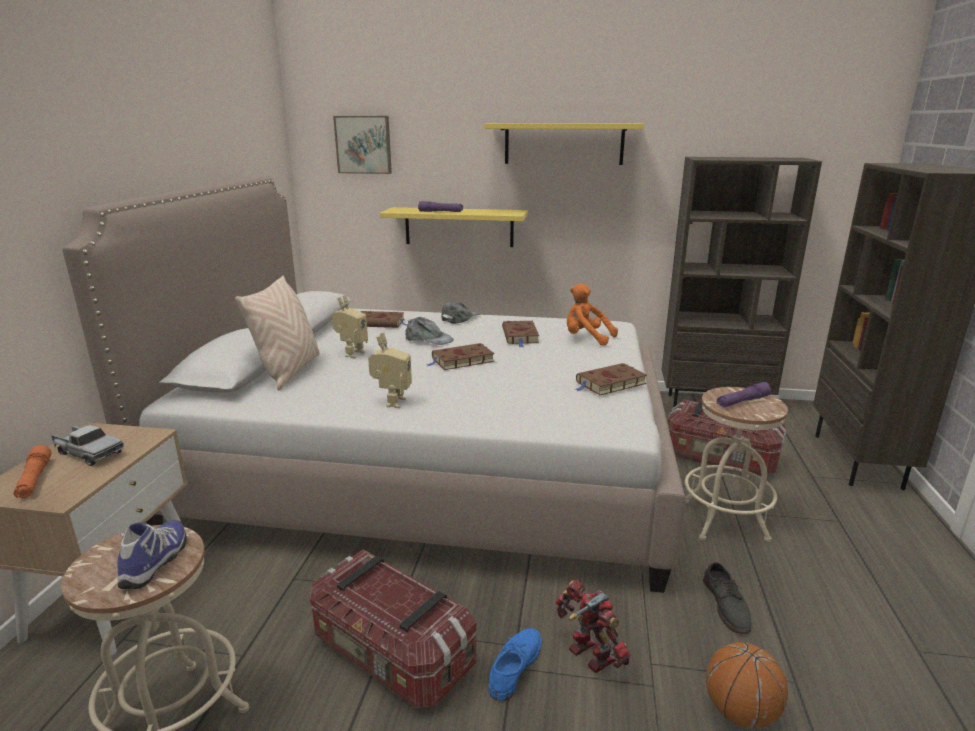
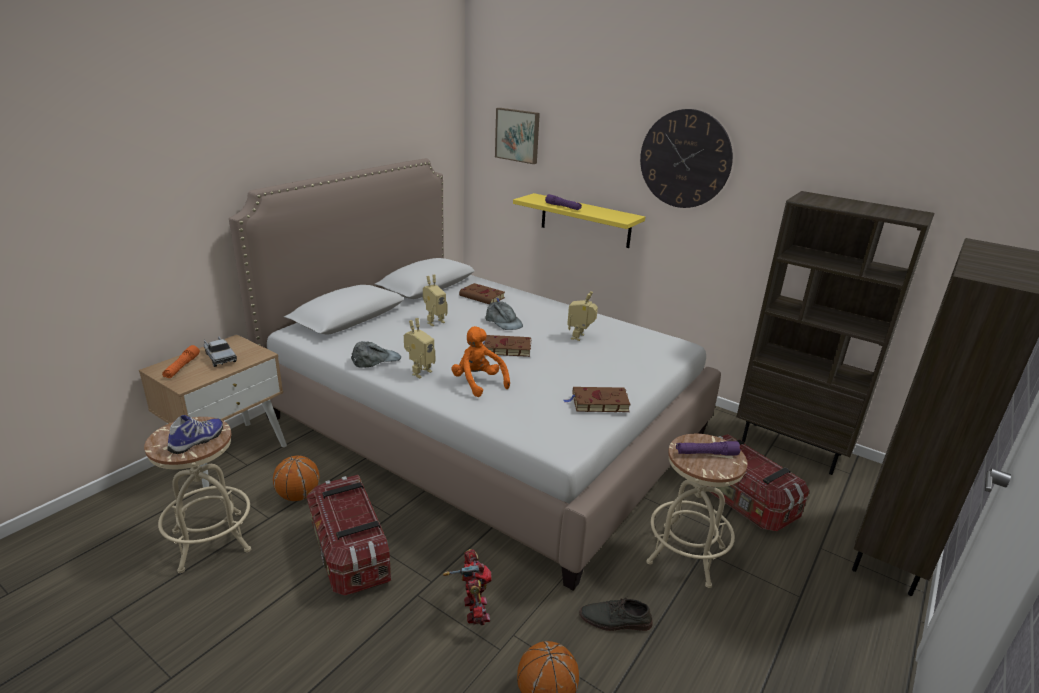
camera: 25 degrees right, 5 degrees up
(264, 612) = (298, 496): none -> basketball
(289, 371) = (378, 326): beige pillow -> none
(459, 318) = (550, 306): grey cap -> grey cap (376, 359)
(515, 665) = (419, 594): blue shoe -> none
(520, 336) = (580, 337): brown book -> toy robot
(563, 143) = (685, 159): yellow shelf -> wall clock
(586, 338) = (634, 353): orange plush toy -> orange plush toy (478, 383)
(726, 605) = (615, 620): grey shoe -> grey shoe turned 75 degrees clockwise

